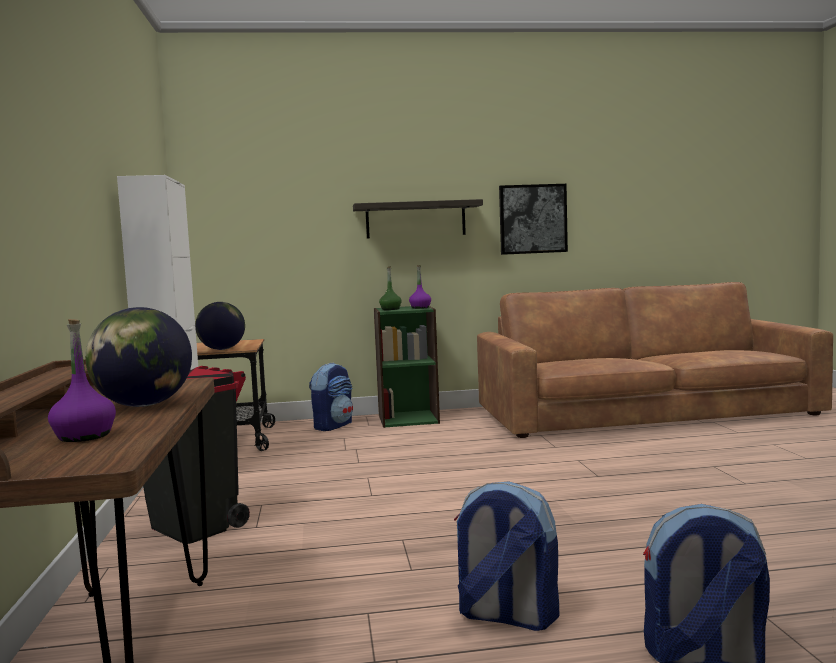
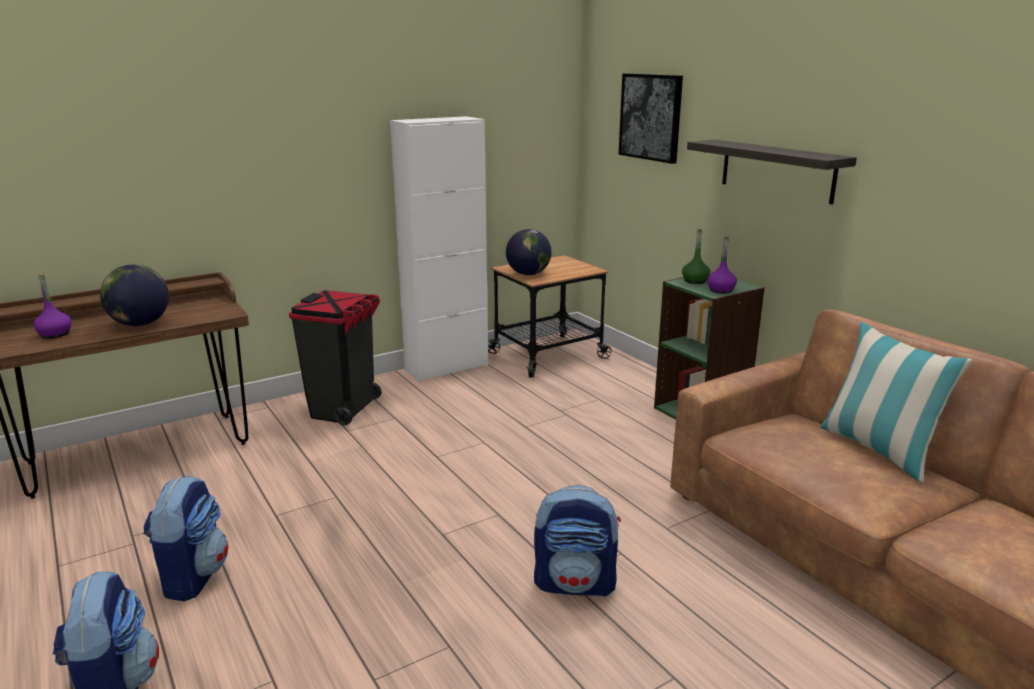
camera: 65 degrees right, 15 degrees up
(333, 426) = (636, 383): backpack -> backpack (575, 583)
(532, 219) = (938, 201): picture -> picture (651, 117)
(585, 358) = (878, 449): none -> pillow

